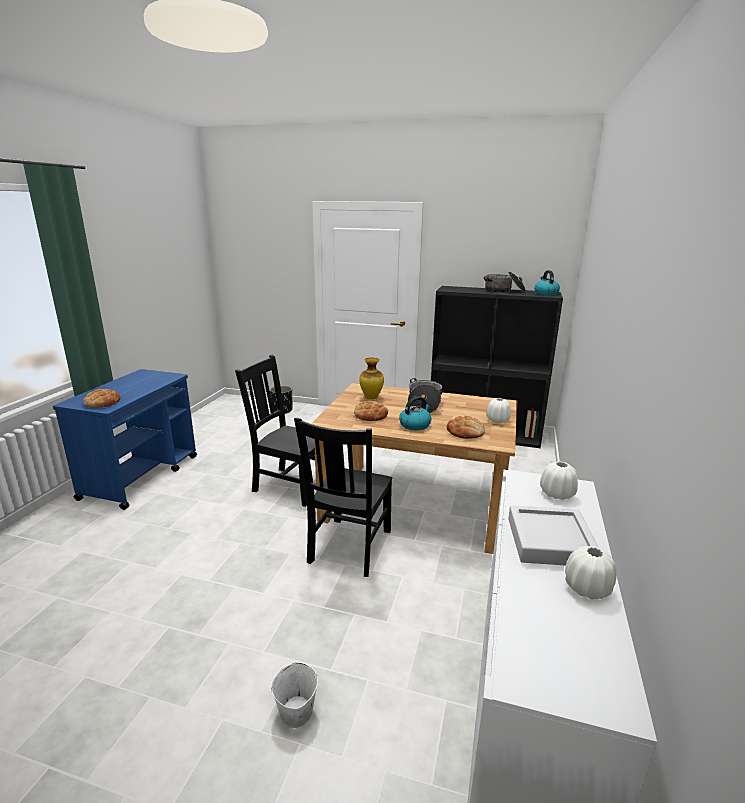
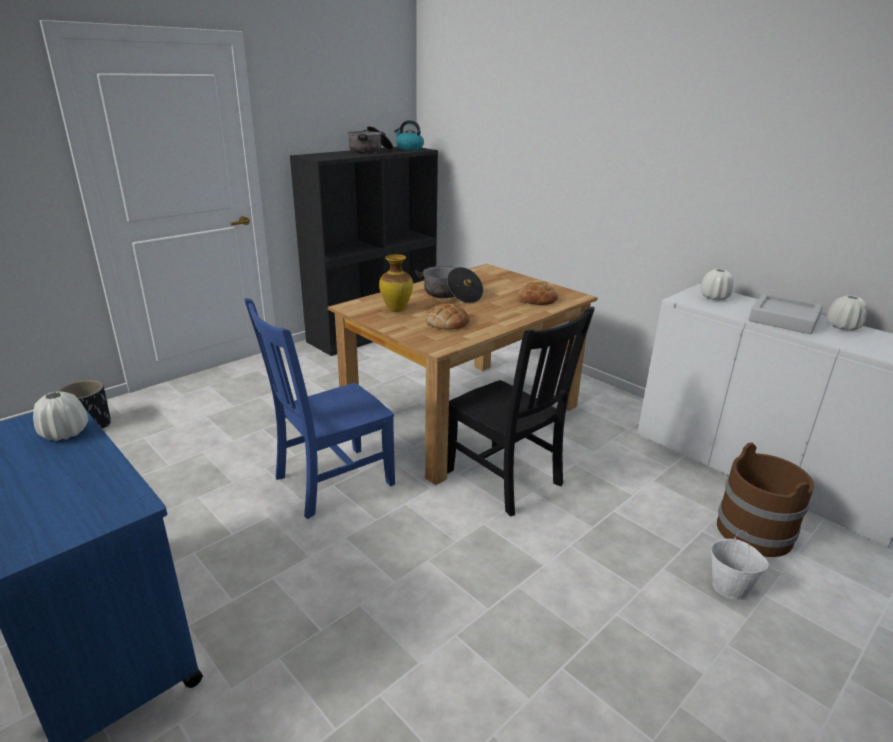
camera: 60 degrees left, 5 degrees up
(102, 402) = (86, 508): bread -> none
(290, 485) = (330, 482): black chair -> blue chair
(396, 725) = (754, 532): none -> brown bucket
(415, 425) = (498, 311): kettle -> none
(497, 420) = (524, 282): white vase -> white vase (65, 433)

